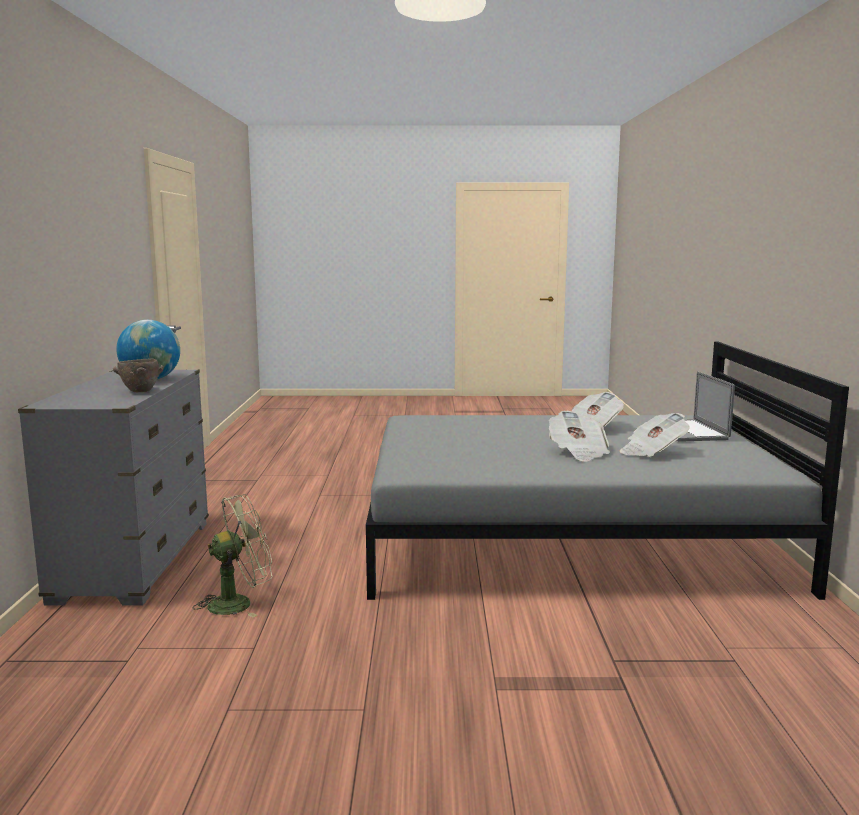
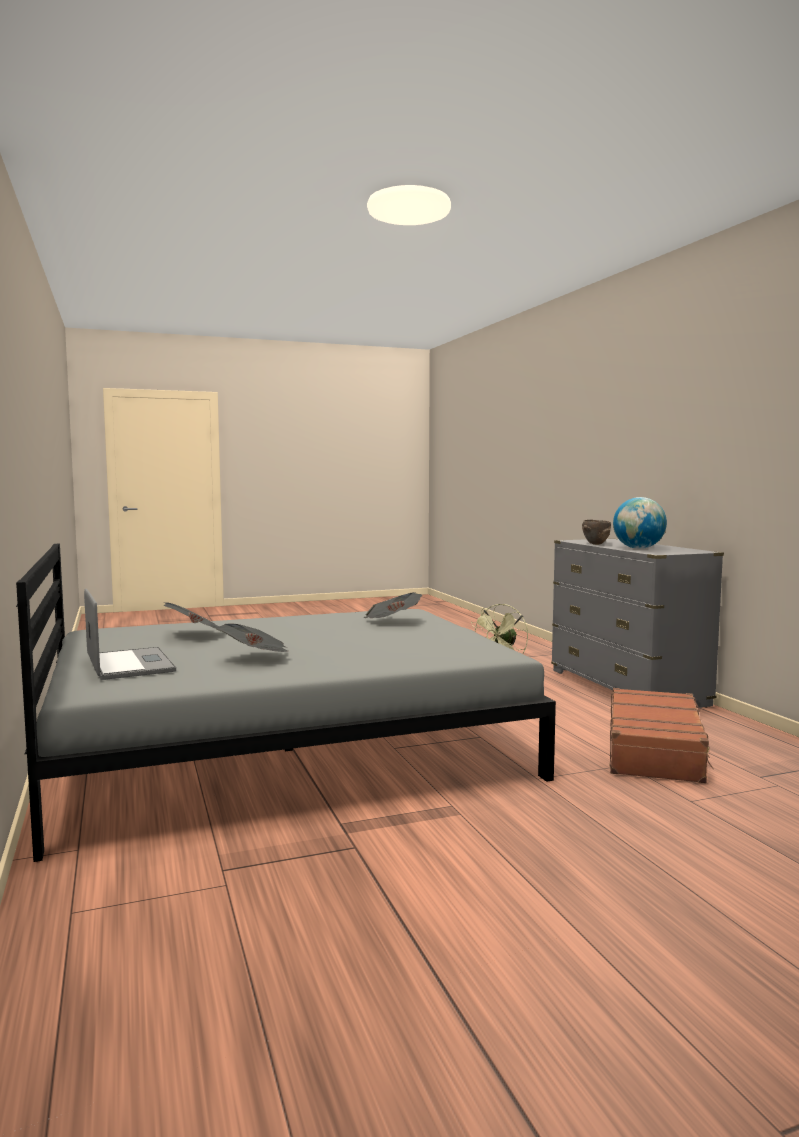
camera: 160 degrees right, 5 degrees down
(278, 500) = (655, 750): none -> brown suitcase
(578, 453) = (273, 631): newspaper -> newspaper (392, 622)

